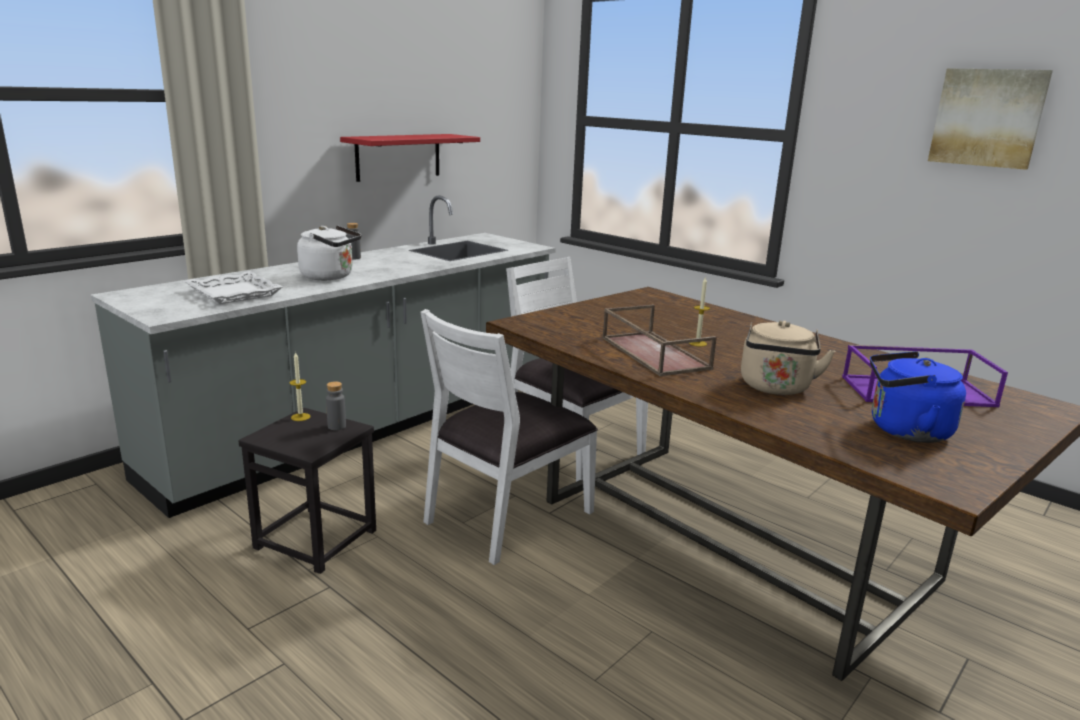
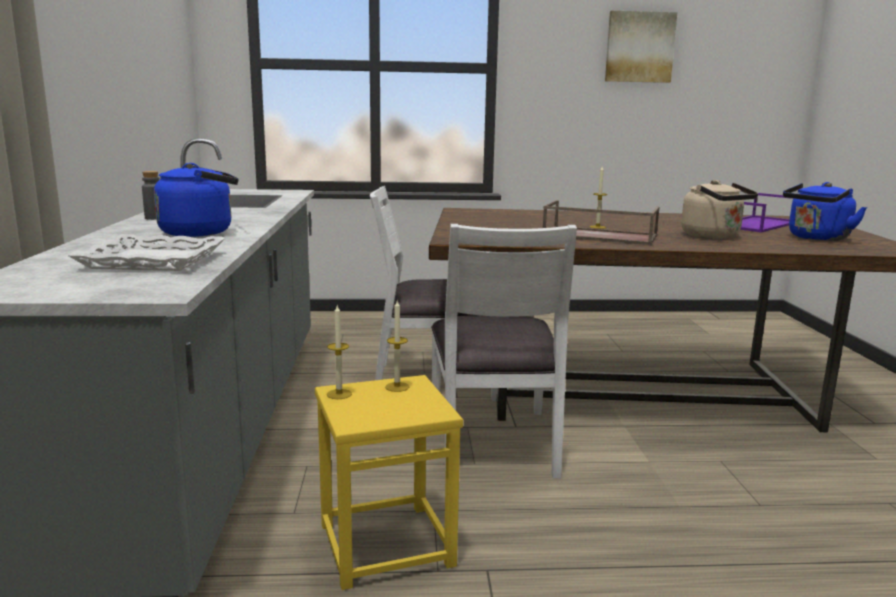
camera: 45 degrees left, 5 degrees down
(317, 539) = (386, 544): black stool -> yellow stool
(330, 276) = (201, 232): white kettle -> blue kettle
(337, 426) = (397, 387): grey bottle -> candle
(398, 157) = (120, 94): red shelf -> none

